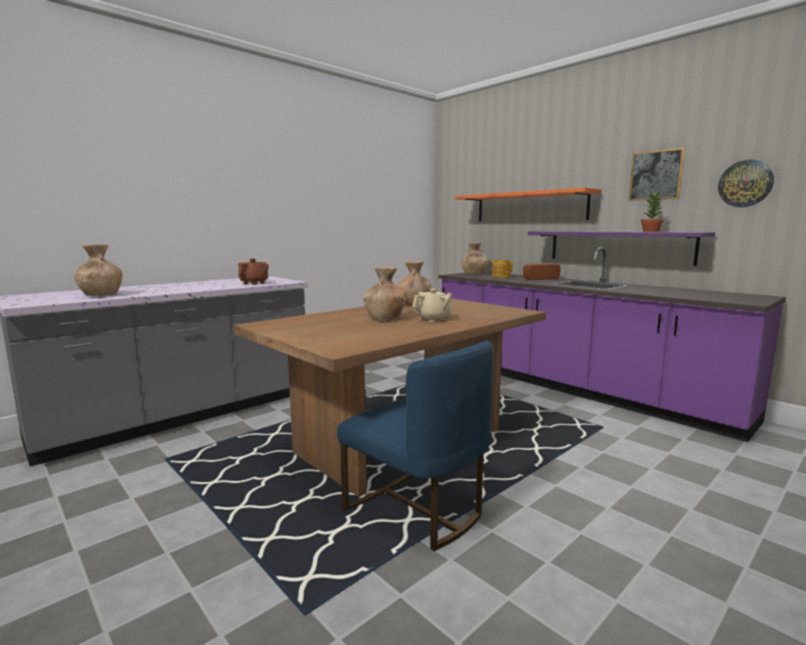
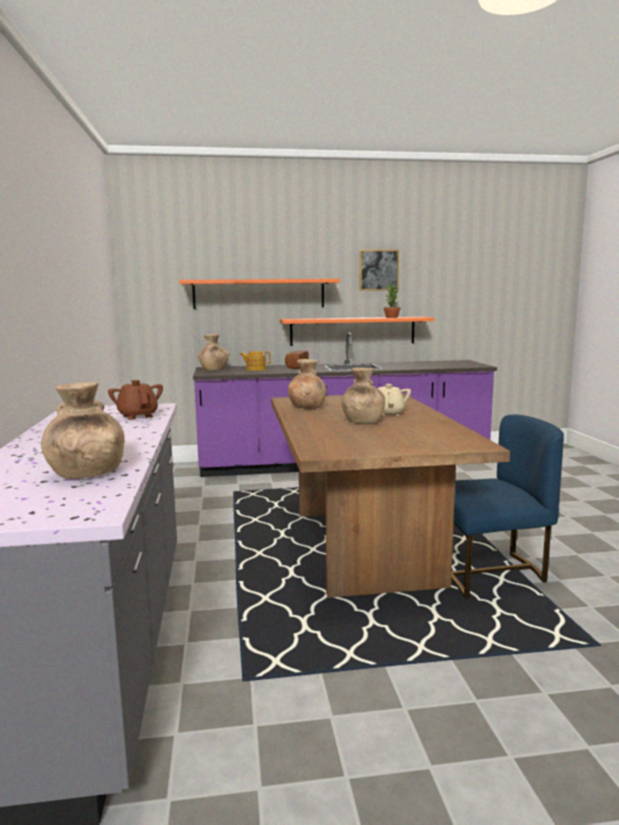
camera: 55 degrees left, 0 degrees up
(618, 246) = (352, 331): purple shelf -> orange shelf
(745, 183) = (439, 281): wall clock -> none

